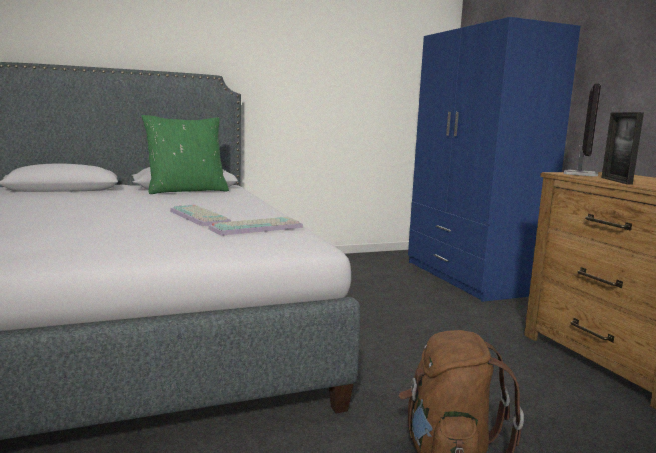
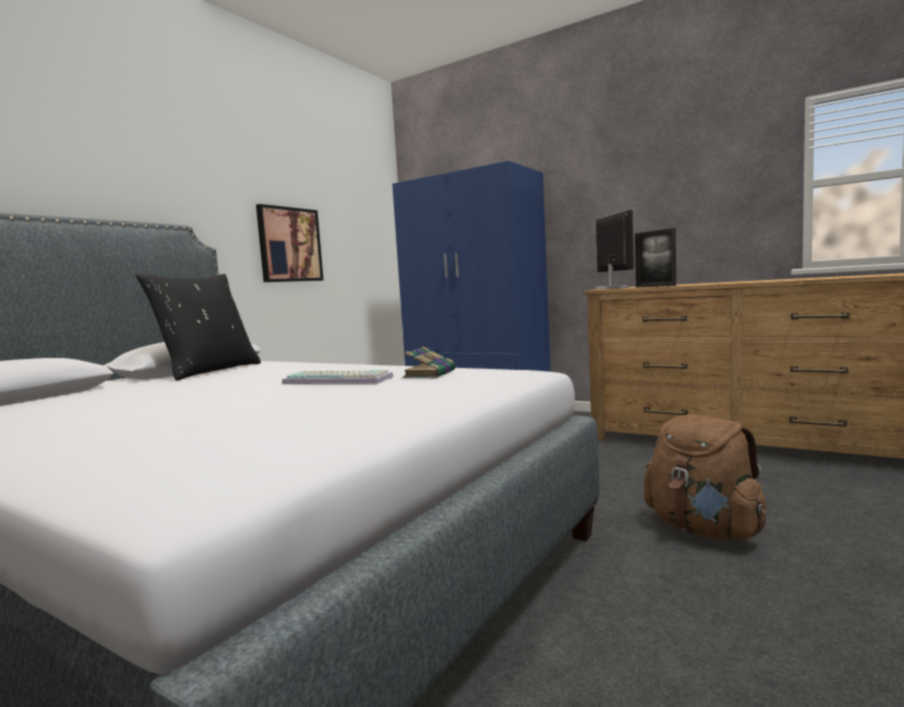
camera: 35 degrees left, 5 degrees down
(186, 190) = (209, 371): green pillow -> black pillow
(257, 227) = (430, 374): keyboard -> book
(318, 92) = (289, 245): none -> picture

